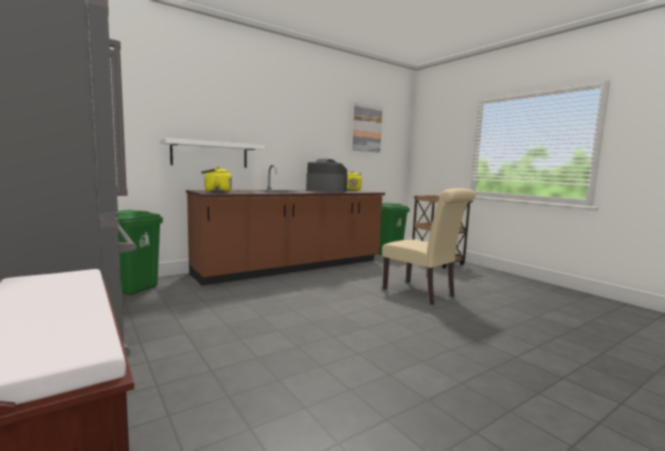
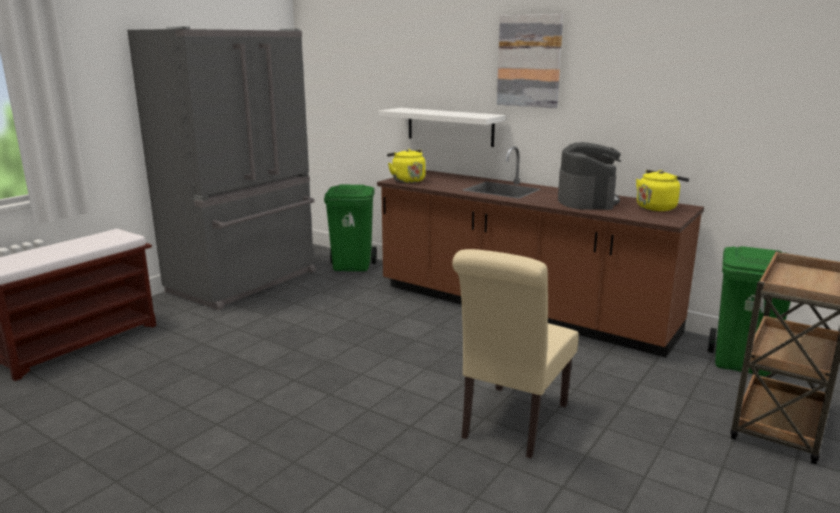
camera: 70 degrees right, 10 degrees up
(366, 128) = (755, 73): picture -> picture (529, 61)

